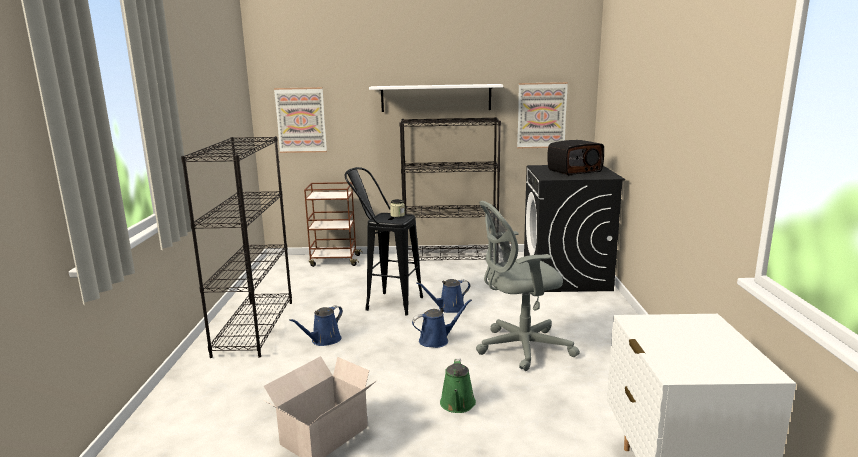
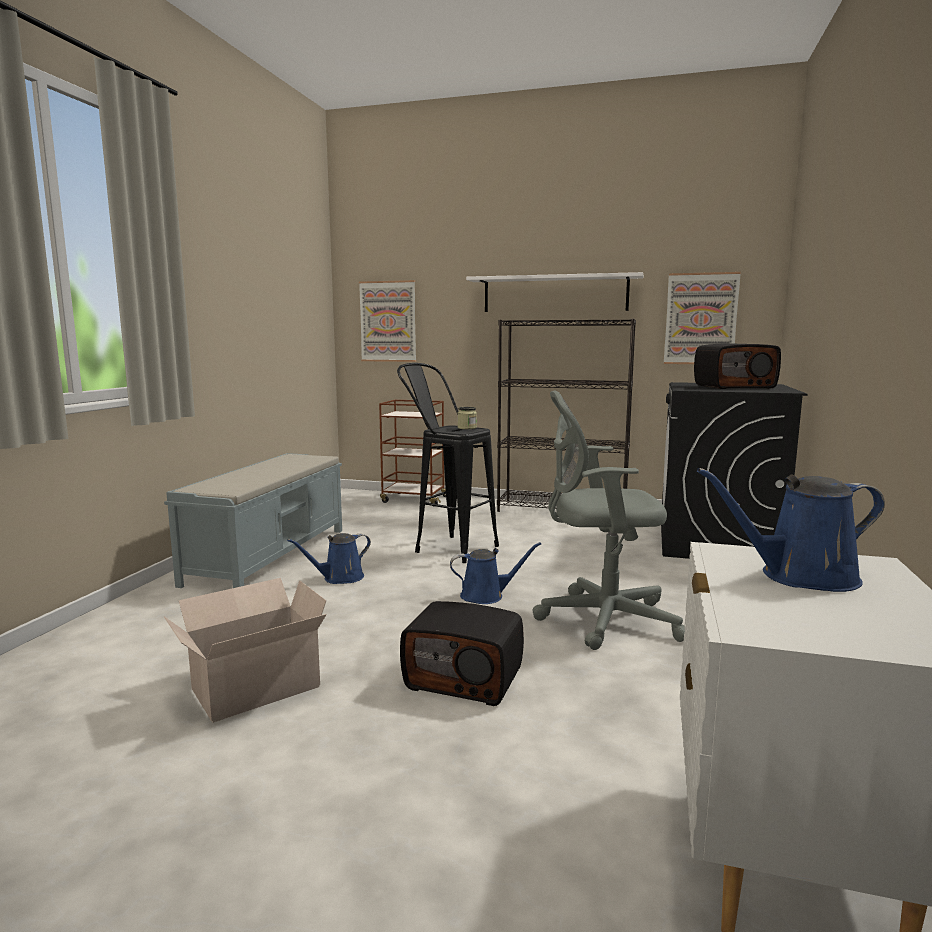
camera: 15 degrees right, 5 degrees down
(254, 327) = (270, 555): black bookcase -> grey bench
(449, 308) = (526, 562): blue watering can -> blue watering can (800, 577)
(457, 405) = (465, 679): green watering can -> radio

